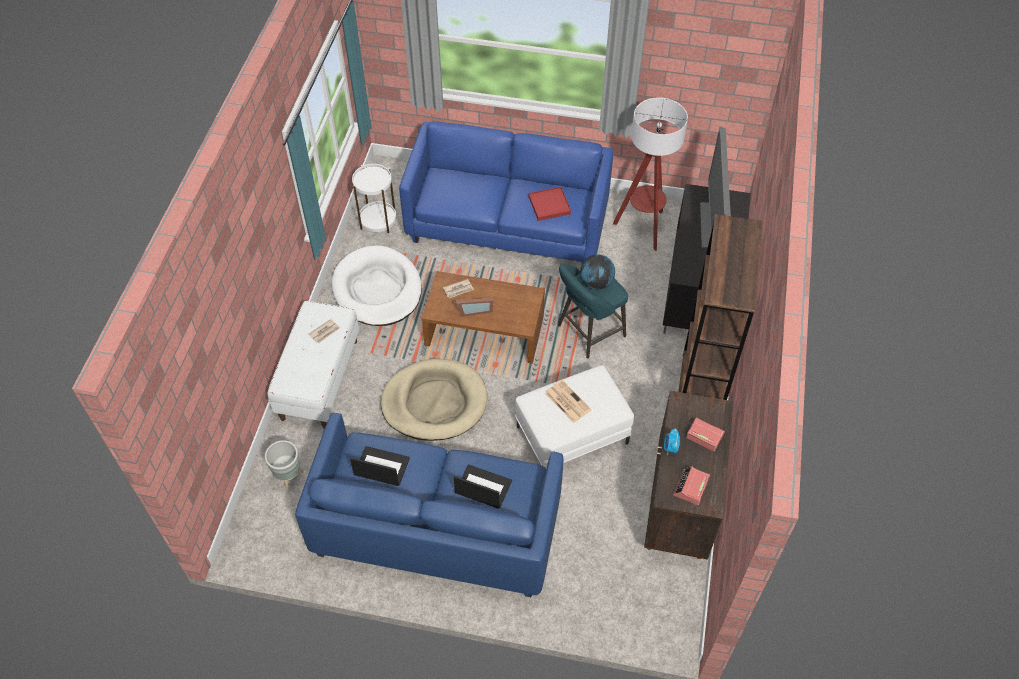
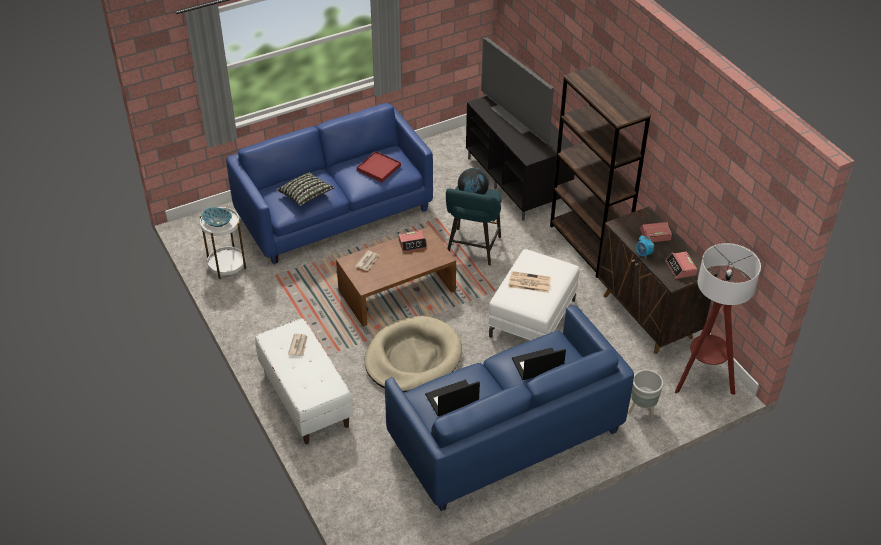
camera: 40 degrees left, 10 degrees down
(289, 478) = (358, 477): grey planter -> grey planter (642, 411)
(369, 180) = (218, 223): none -> bowl
(377, 289) = (281, 311): white dog bed -> none
(463, 196) = (306, 195): none -> pillow
(474, 310) = (395, 268): picture frame -> none
(512, 297) = (412, 244): none -> alarm clock
(643, 228) = (437, 163): floor lamp -> floor lamp (702, 380)

